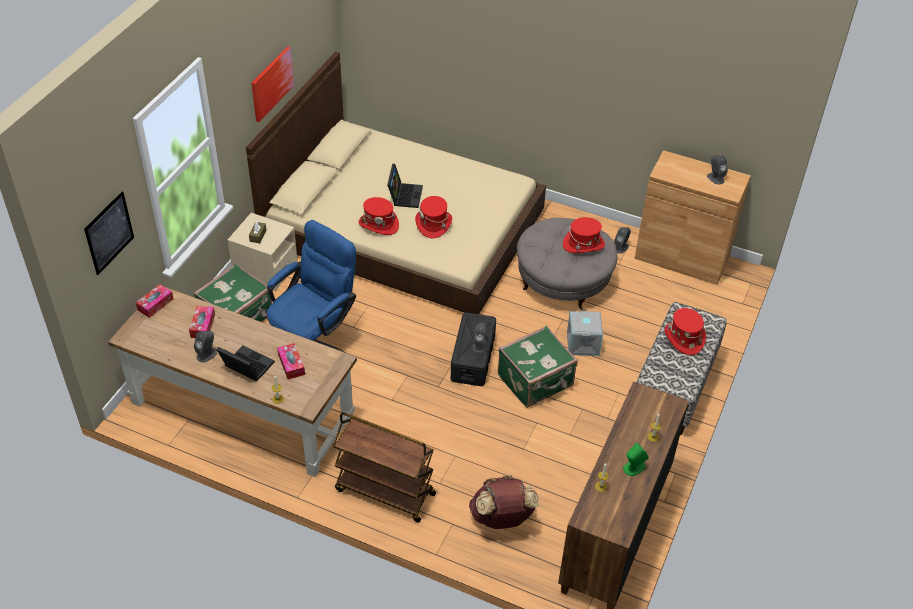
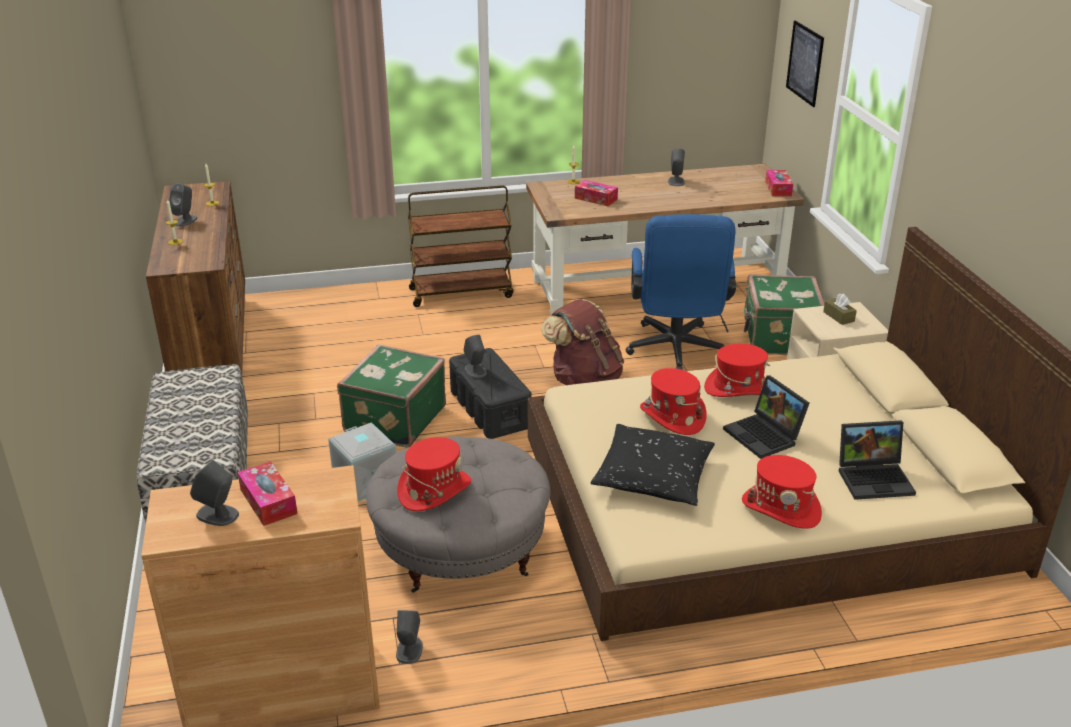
camera: 145 degrees right, 15 degrees down
(202, 326) = (713, 192): tissue box -> tissue box (268, 501)
(245, 366) = (632, 186): laptop -> laptop (875, 478)
(271, 83) = (992, 220): picture -> none
(478, 203) = (653, 476): none -> black pillow
(502, 518) = (335, 316): brown backpack -> brown backpack (584, 380)
(634, 467) = (185, 220): green speaker -> grey speaker
(683, 338) = (196, 427): red hat -> red hat (781, 508)

